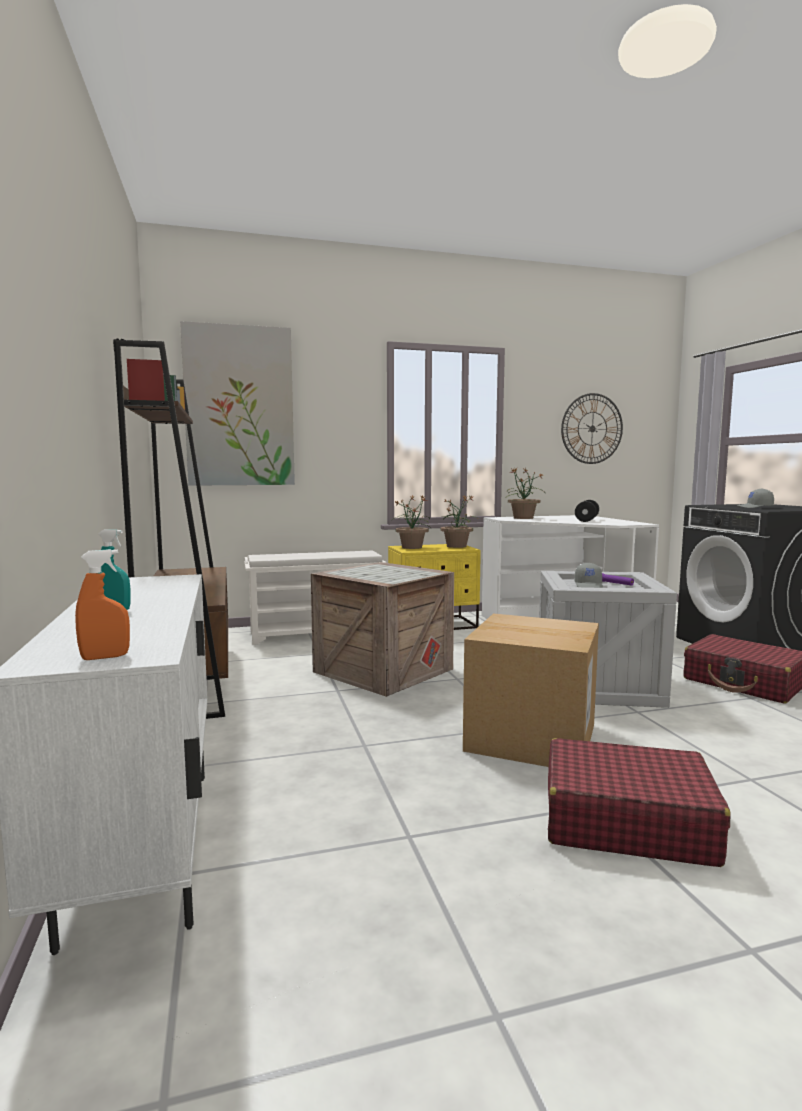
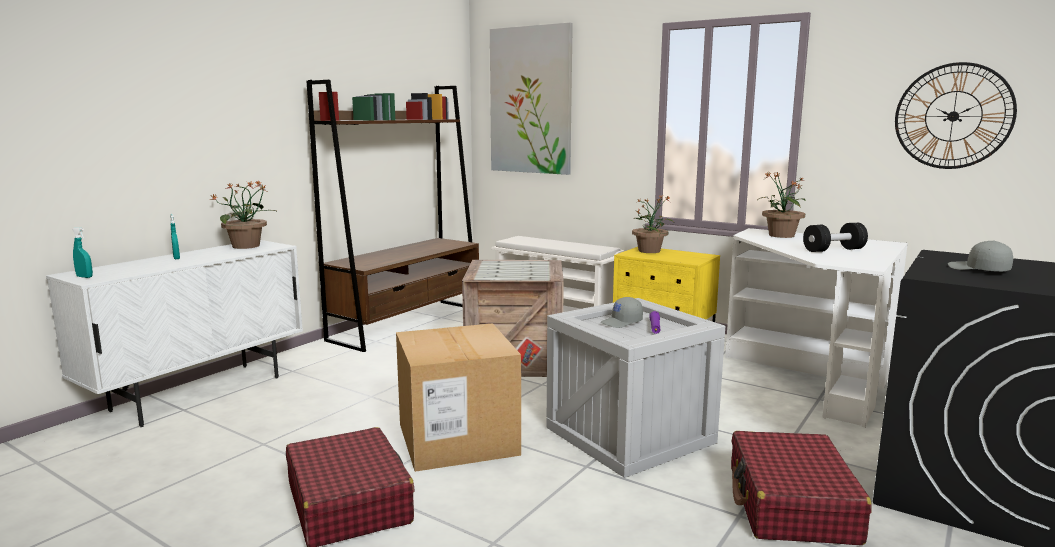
camera: 50 degrees right, 5 degrees up
(105, 657) = (84, 277): orange spray bottle -> turquoise spray bottle
(456, 546) = (696, 257): potted plant -> potted plant (247, 246)

